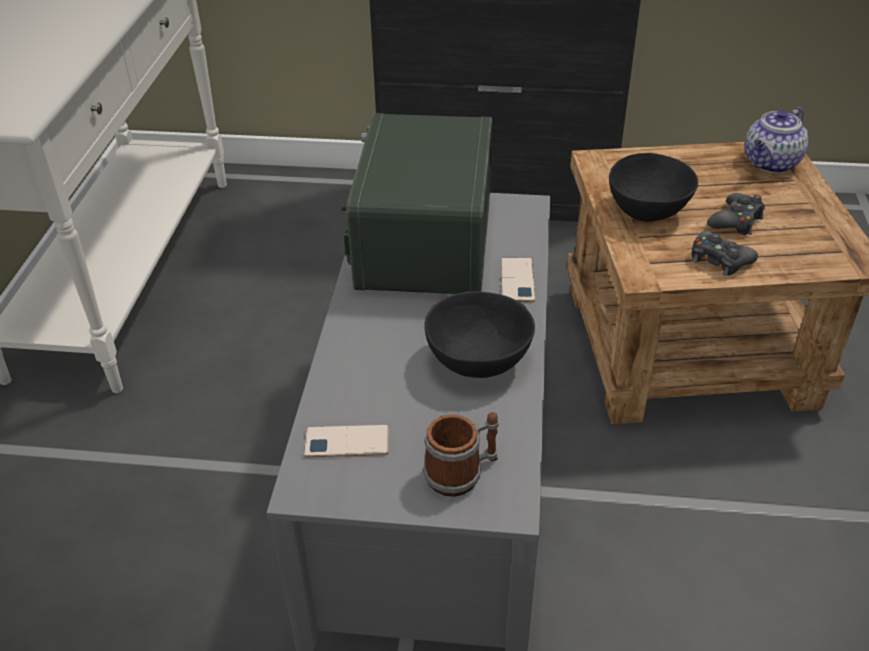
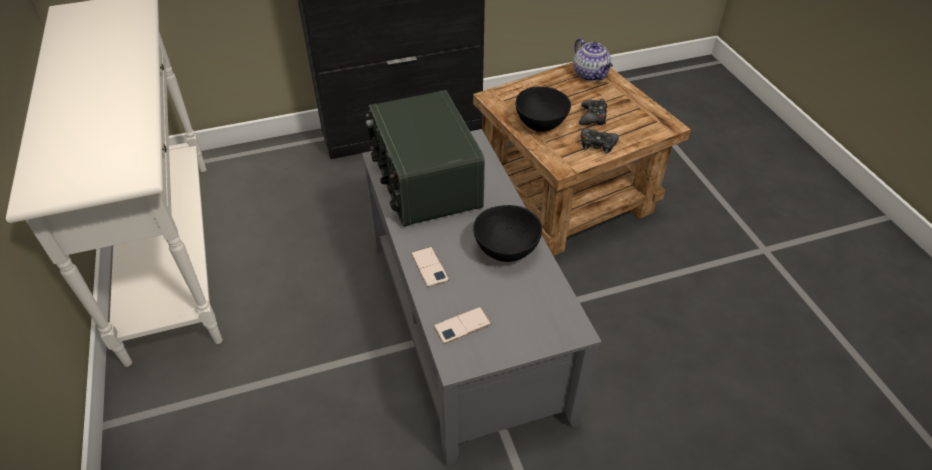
camera: 25 degrees left, 5 degrees up
(462, 473) = (540, 321): mug -> none
(517, 280) = (497, 190): phone -> phone (429, 267)
(771, 164) = (591, 75): teapot -> teapot turned 45 degrees counterclockwise

